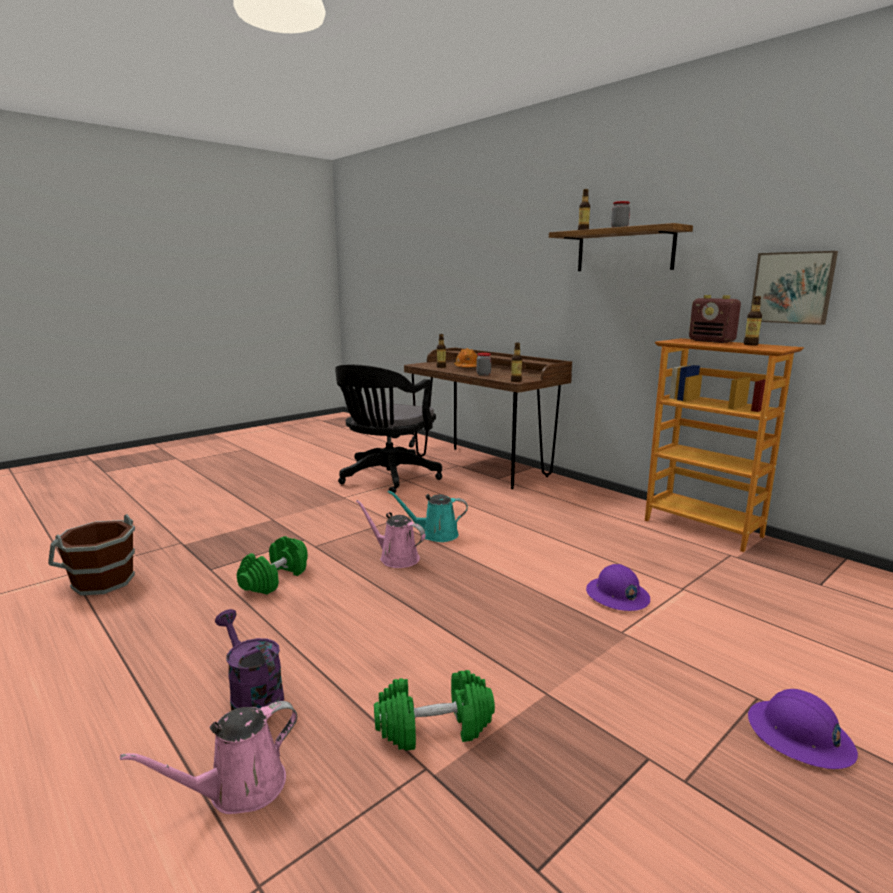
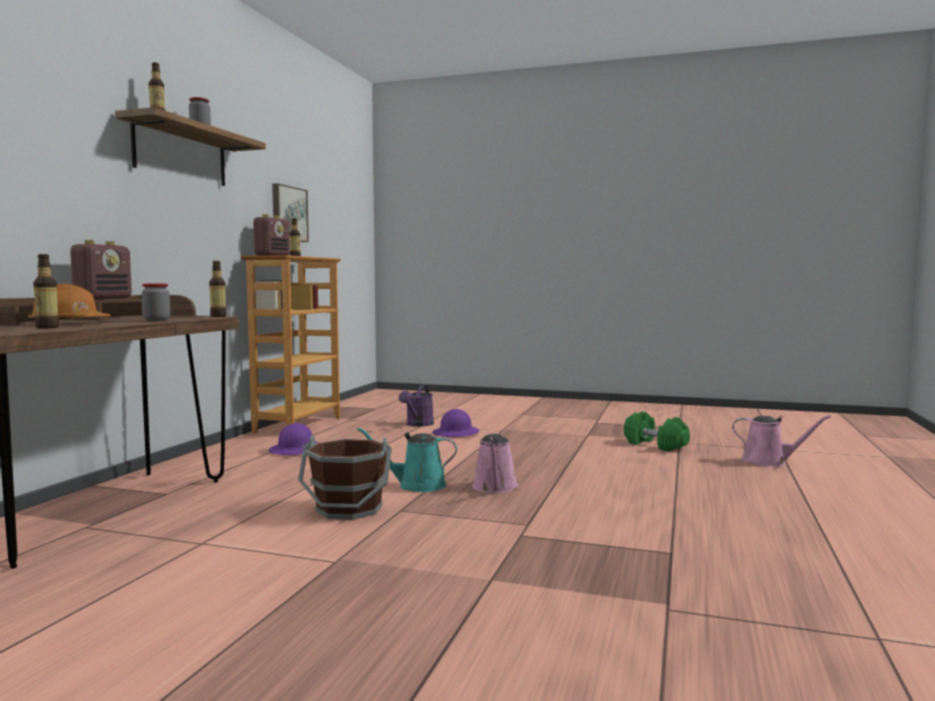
camera: 120 degrees left, 10 degrees down
(102, 581) = (824, 600): brown bucket -> brown bucket (349, 509)
(252, 695) = (731, 477): purple watering can -> purple watering can (418, 425)
(274, 579) = (621, 517): green dumbbell -> none
(387, 478) = (198, 558): black office chair -> none
(435, 535) = (417, 486): turquoise watering can -> turquoise watering can turned 120 degrees clockwise
(526, 359) = (103, 299): none -> radio
(799, 736) = (539, 411): purple hard hat -> purple hard hat (296, 450)

